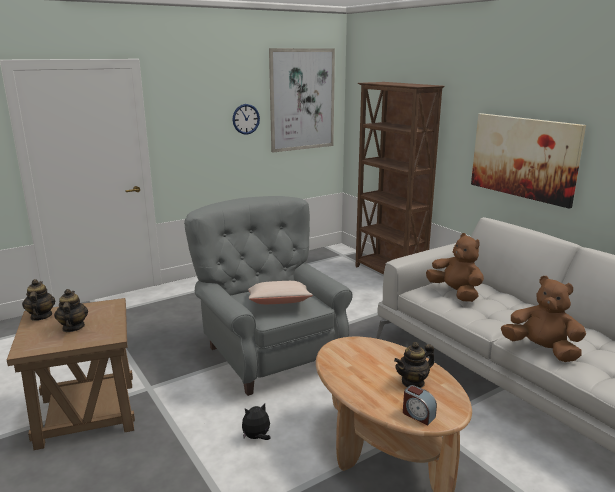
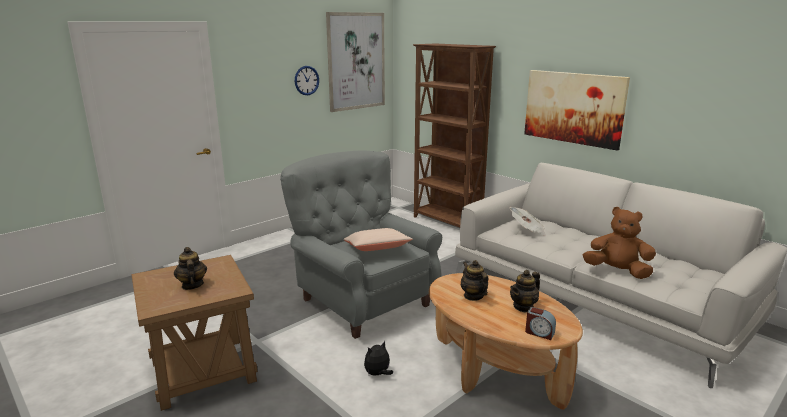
camera: 10 degrees left, 0 degrees up
(41, 316) = (152, 278): teapot -> teapot (473, 296)
(455, 293) = (527, 230): brown plush toy -> newspaper

